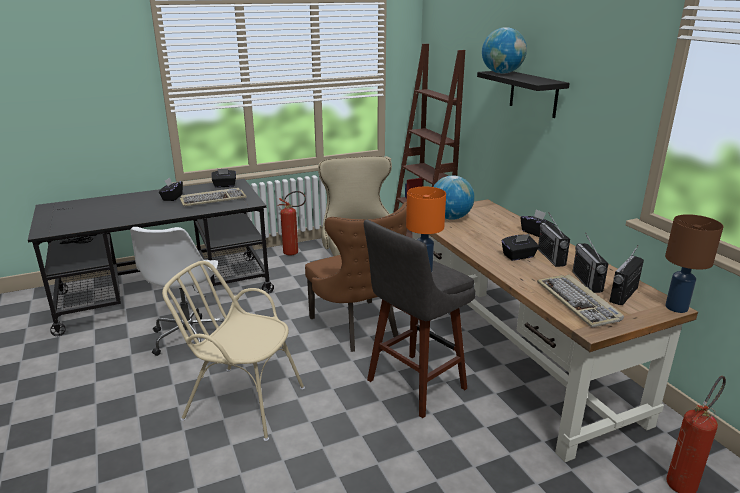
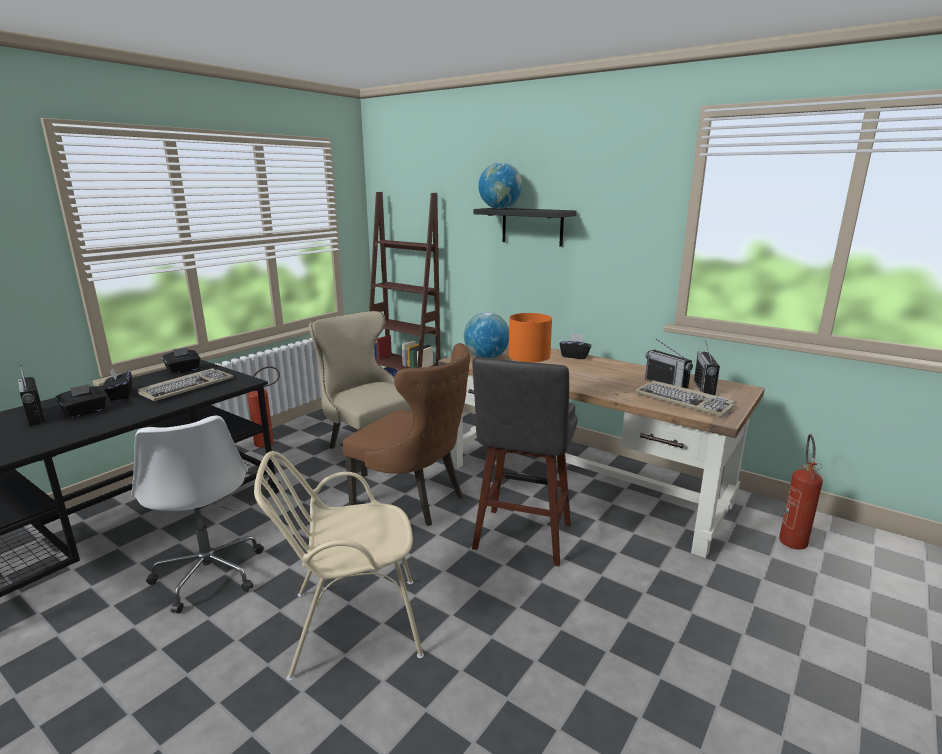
camera: 30 degrees left, 5 degrees down
(519, 256) = (588, 376): black tissue box -> black tissue box (85, 412)
(551, 257) = (614, 372): radio -> radio (35, 417)
(675, 307) = (748, 388): brown table lamp -> none

